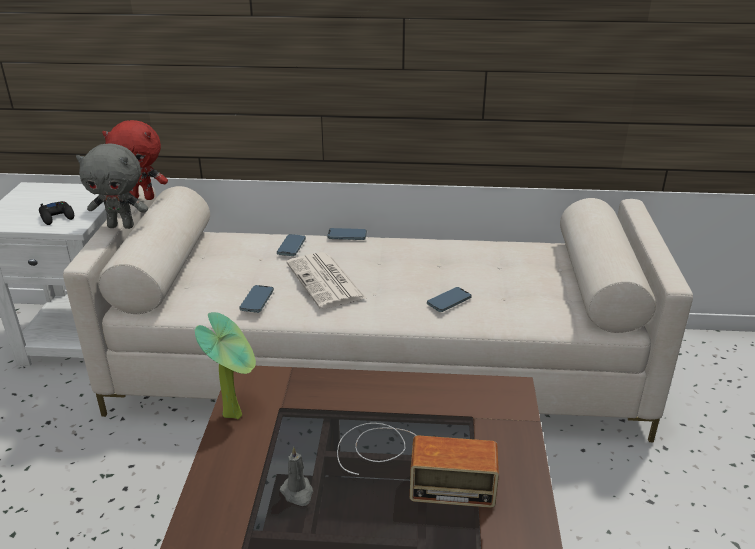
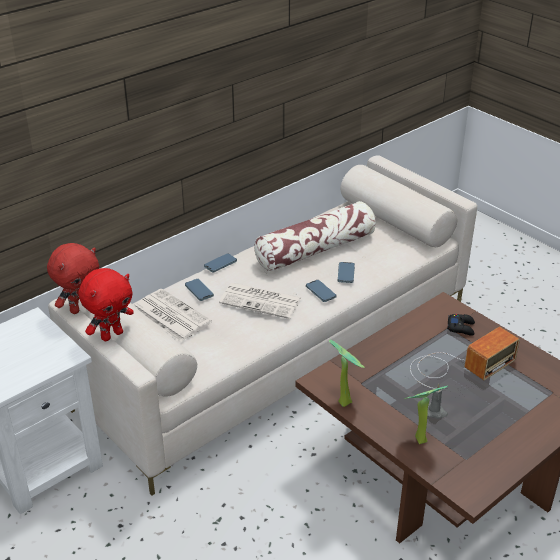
camera: 45 degrees left, 5 degrees up
(57, 217) = (42, 357): black game controller -> black game controller (461, 327)
(122, 226) = (111, 335): grey plush toy -> red plush toy
(229, 504) = (417, 439): none -> potted plant
(235, 252) = (170, 315): none -> newspaper
(257, 301) = (243, 337): phone -> phone (321, 292)
(457, 267) = (316, 249): none -> pillow

